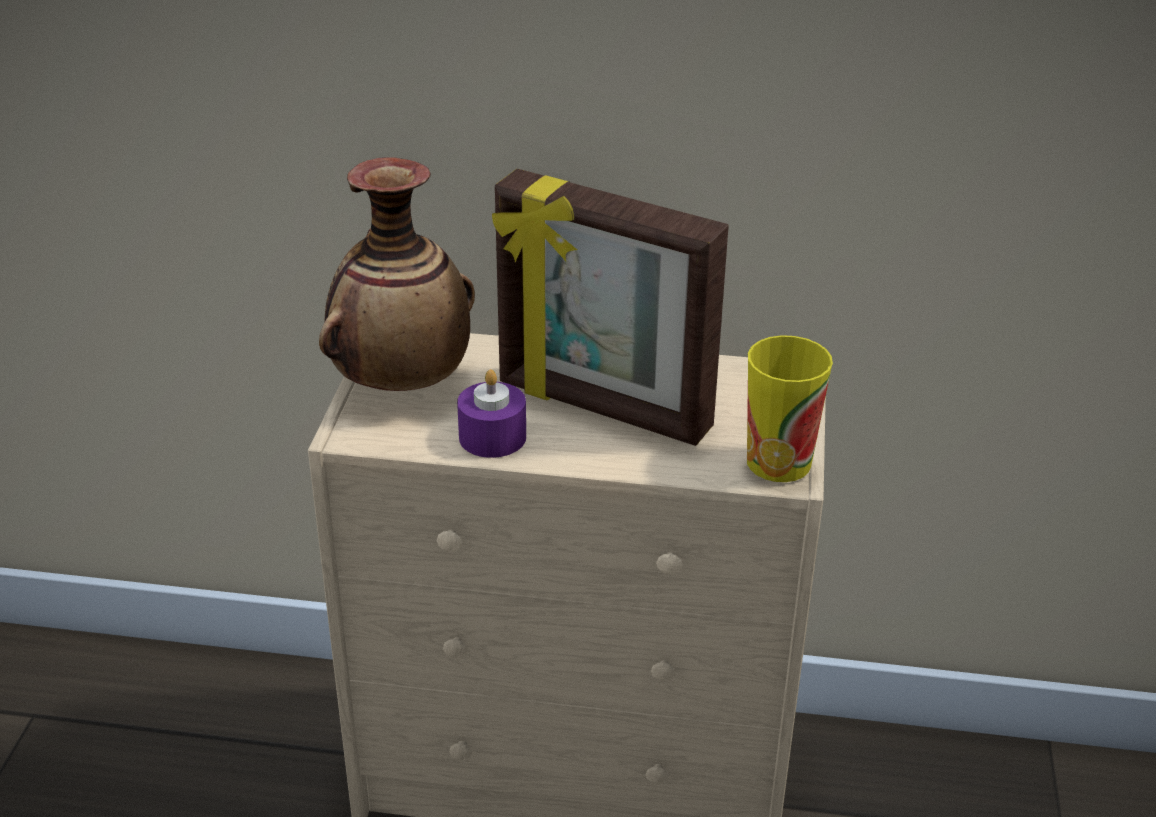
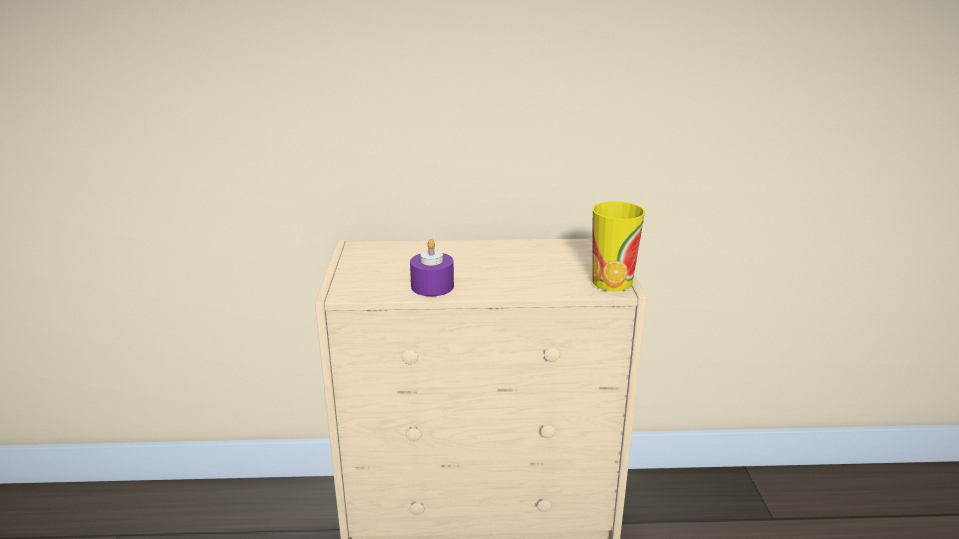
camera: 10 degrees left, 10 degrees down
(401, 382) = (366, 265): vase -> none
(602, 408) = (494, 267): picture frame -> none

